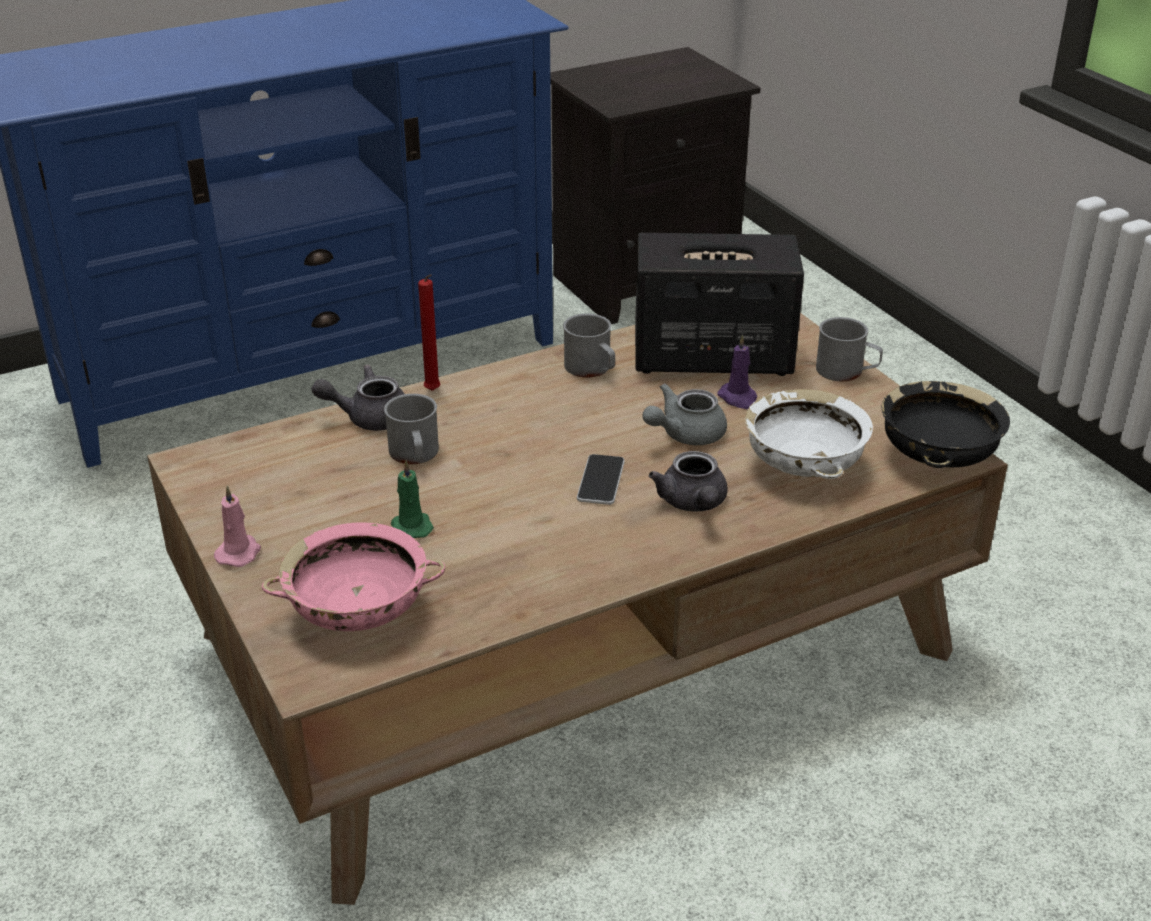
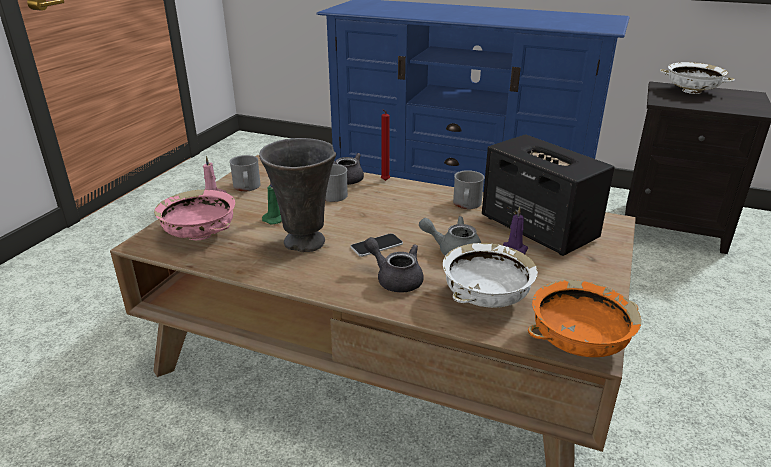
camera: 50 degrees right, 5 degrees down
(518, 531) = (305, 243): none -> grey vase
(618, 74) = (692, 91): none -> white bowl
(693, 503) = (395, 279): grey teapot -> grey teapot turned 90 degrees clockwise
(846, 372) = (605, 273): grey mug -> grey mug (247, 188)
(937, 455) = (579, 342): black bowl -> orange bowl

